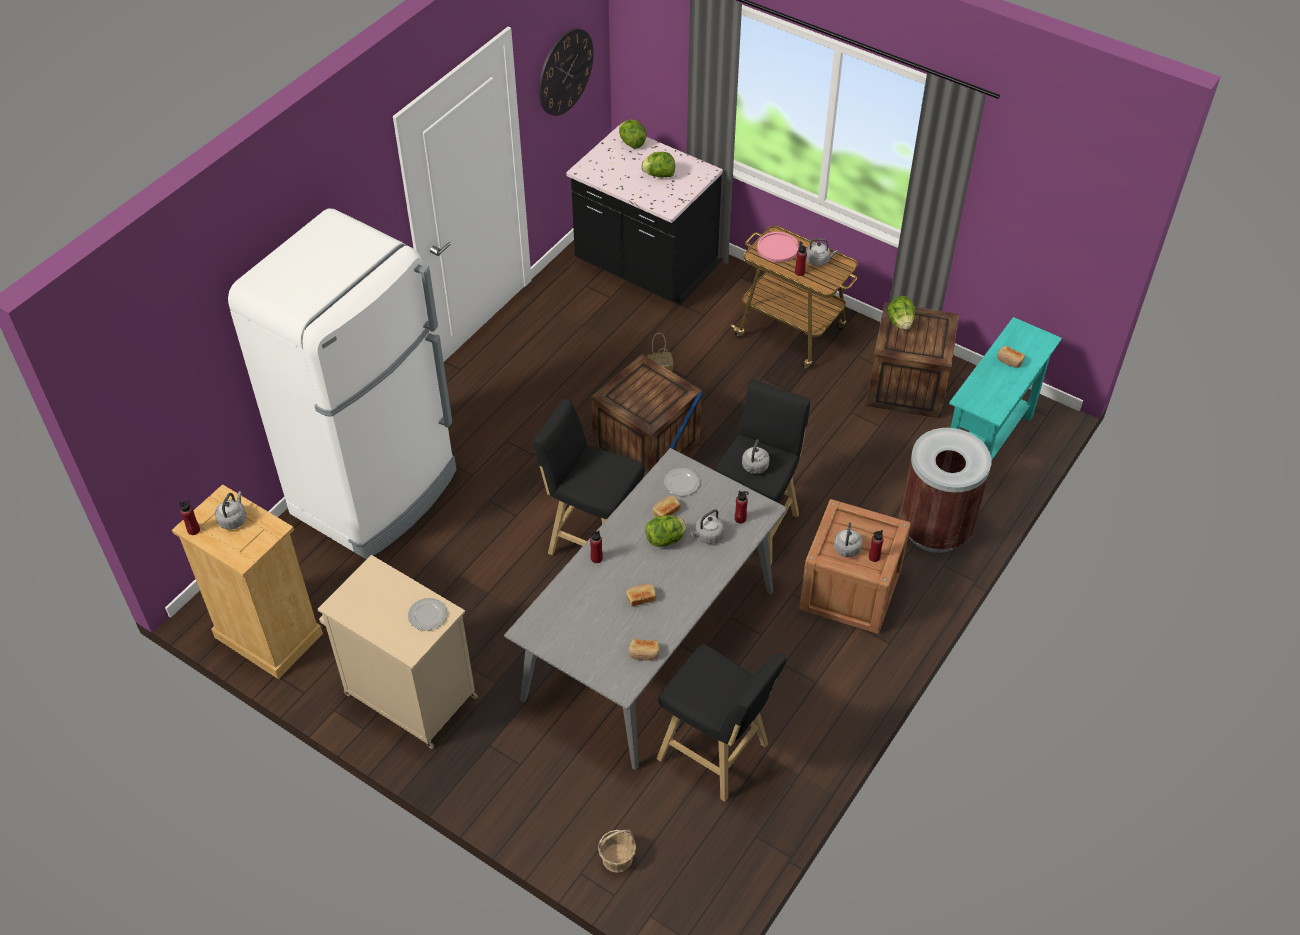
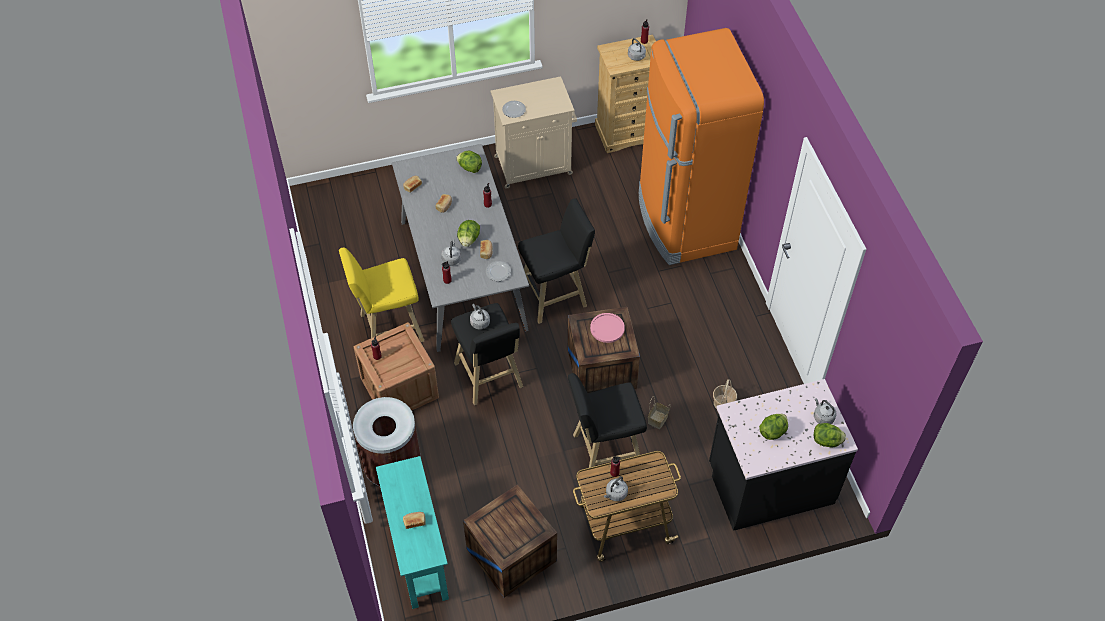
camera: 130 degrees right, 5 degrees up
(376, 493) = (685, 222): white fridge -> orange fridge
(565, 72) = (876, 360): wall clock -> none
(617, 858) = (367, 188): basket -> basket (723, 403)
(717, 755) = (374, 258): black stool -> black stool (603, 452)
(777, 248) = (650, 478): pink plate -> pink plate (607, 328)
(793, 659) = (388, 328): none -> yellow stool
(846, 550) = (395, 347): grey kettle -> grey kettle (822, 417)
(900, 322) = (529, 525): lettuce -> lettuce (469, 167)

